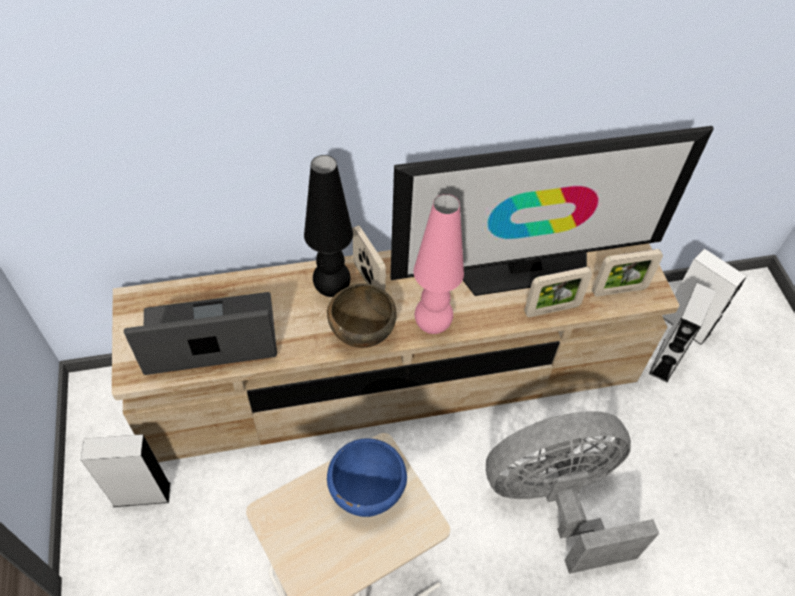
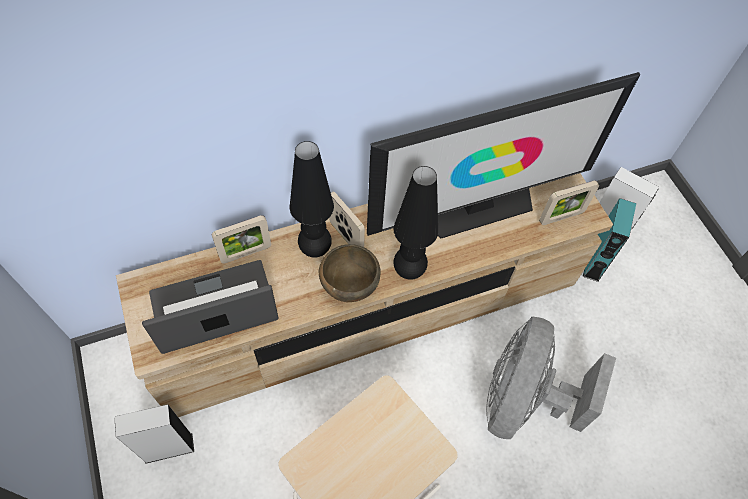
camera: 10 degrees left, 5 degrees up
(366, 493) = (380, 433): blue bowl -> none
(432, 325) = (408, 270): pink table lamp -> black table lamp
(552, 309) = (508, 242): picture frame -> picture frame (246, 253)
(555, 502) = (523, 399): grey fan -> grey fan turned 45 degrees counterclockwise
(665, 360) = (594, 262): grey speaker -> turquoise speaker

